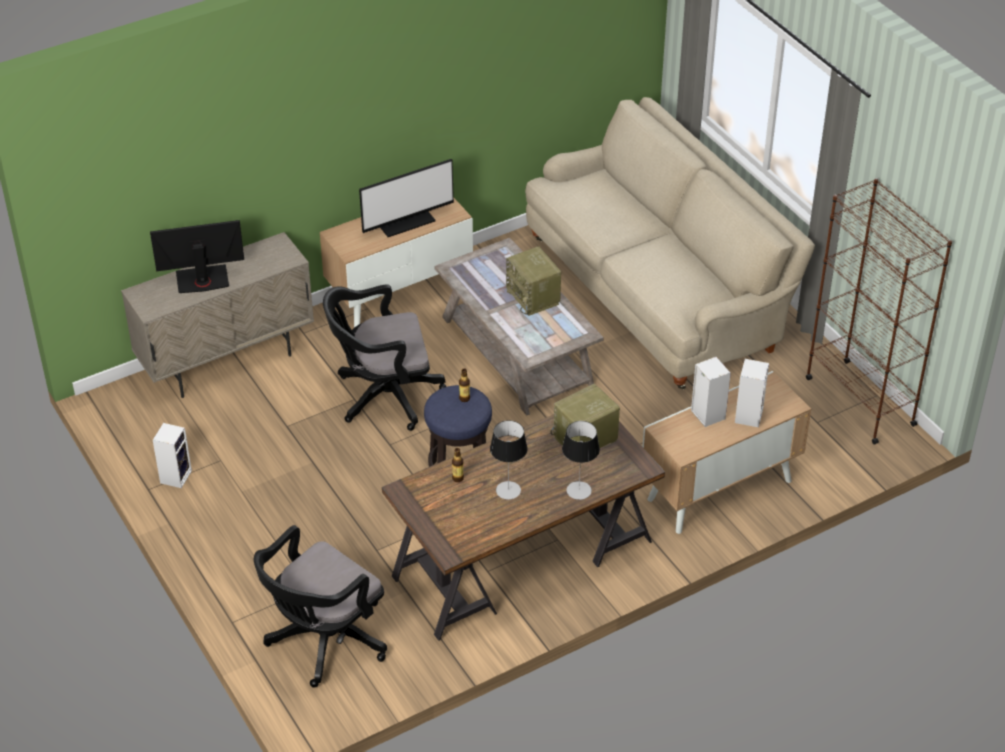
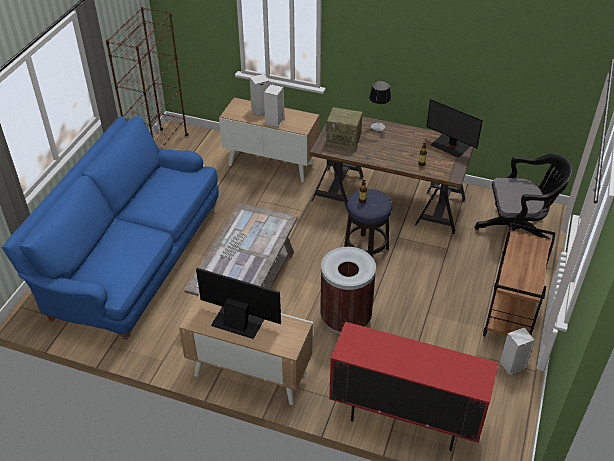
camera: 130 degrees left, 0 degrees up
(202, 280) = (426, 363): monitor -> monitor (450, 146)
(224, 525) = (510, 317): none -> brown cart
(227, 362) = (404, 419): beige cabinet -> red cabinet
(383, 396) = (345, 319): black office chair -> brown trash can
(508, 490) = (406, 145): table lamp -> none
(534, 298) = (233, 245): radio -> keyboard
(658, 290) = (131, 258): beige sofa -> blue sofa

